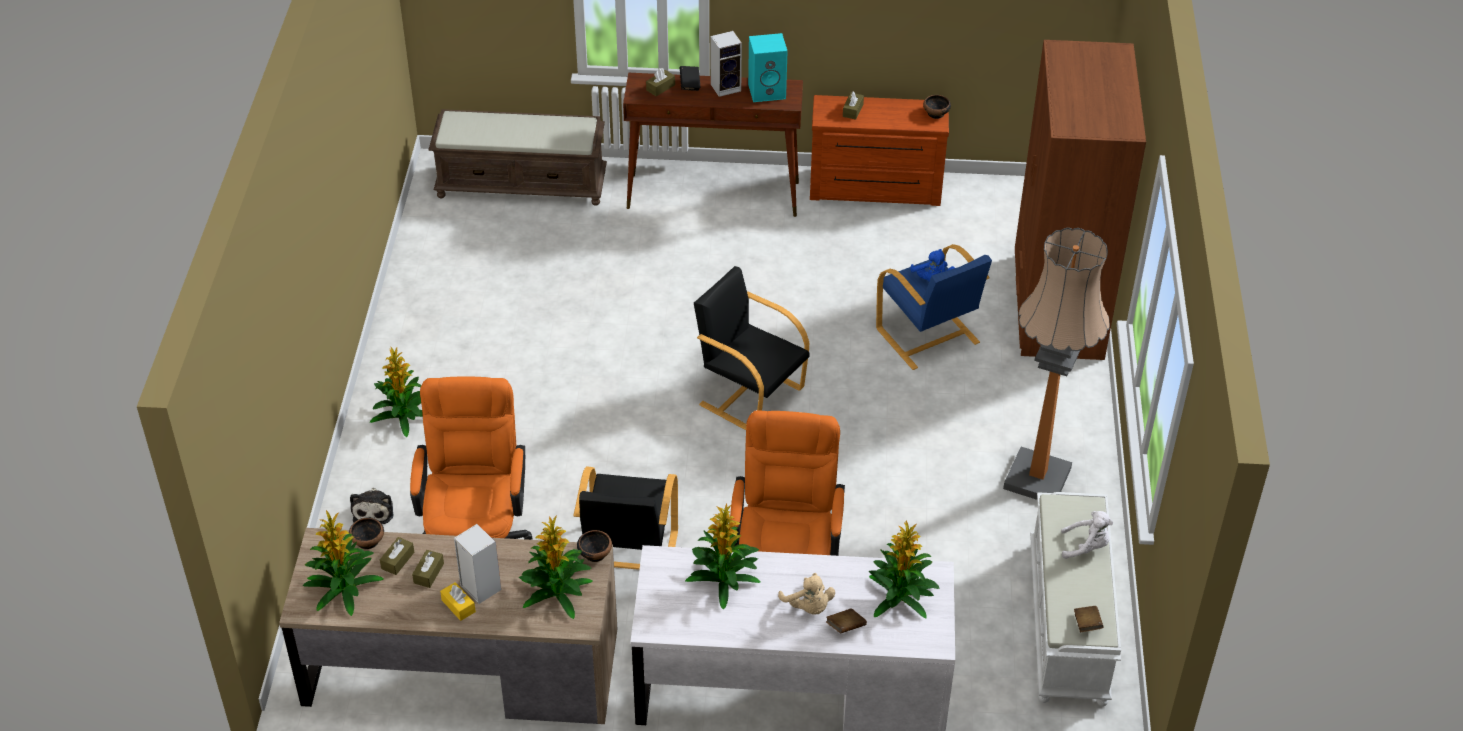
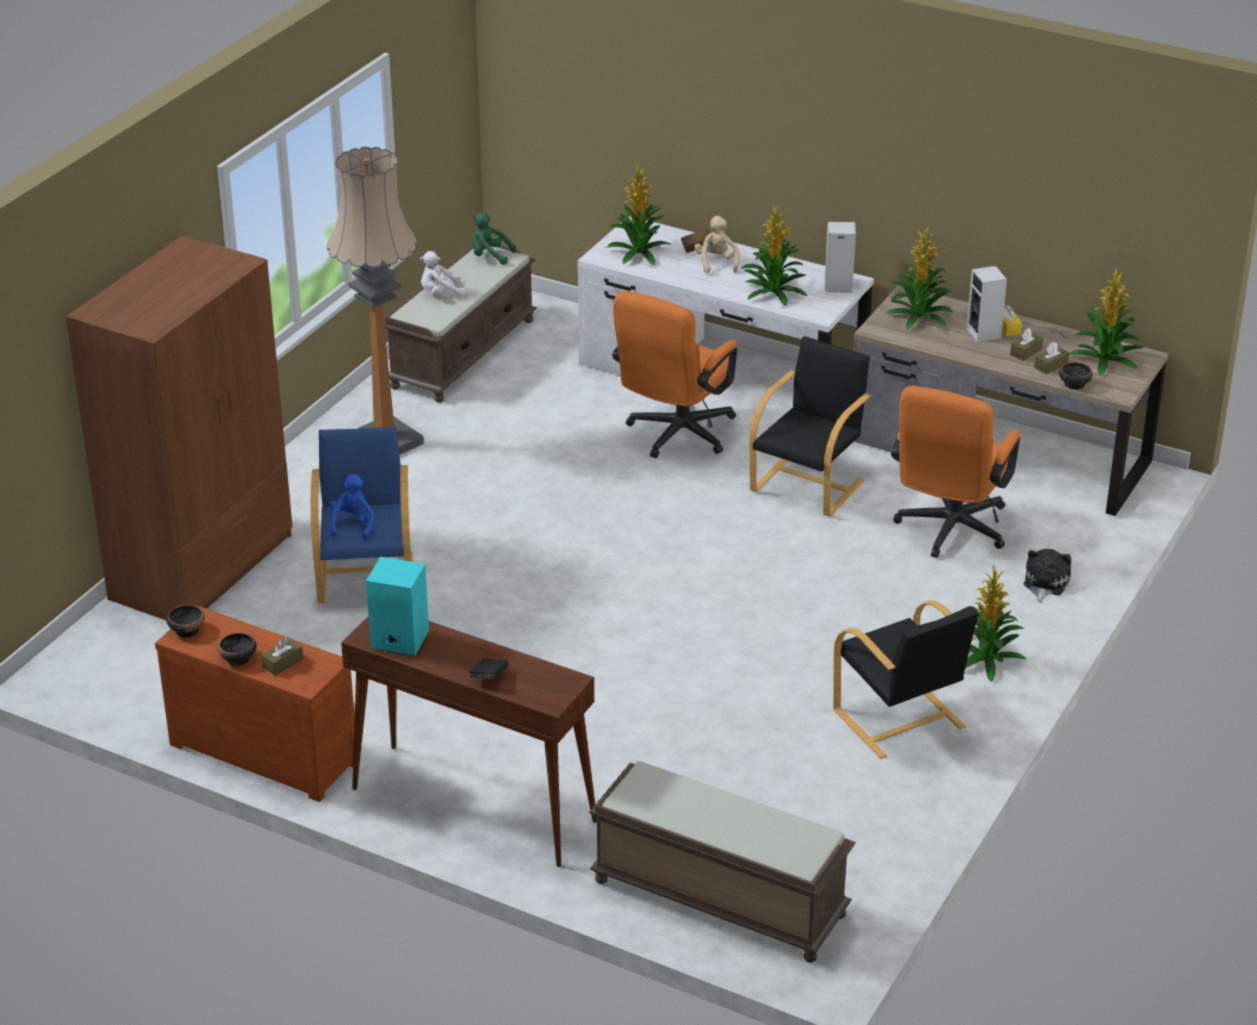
camera: 155 degrees left, 10 degrees down
(595, 553) = (873, 331): bowl -> bowl (238, 659)
(660, 87) = (530, 683): brown tissue box -> none
(726, 87) = (445, 659): speaker -> speaker (837, 286)
(750, 395) = (598, 577): black armchair -> black armchair (899, 720)
(1069, 624) = (462, 352): white bench -> brown bench
(1086, 546) = (440, 293): white plush toy -> white plush toy turned 45 degrees counterclockwise
(1087, 624) = (490, 256): brown book -> green plush toy

